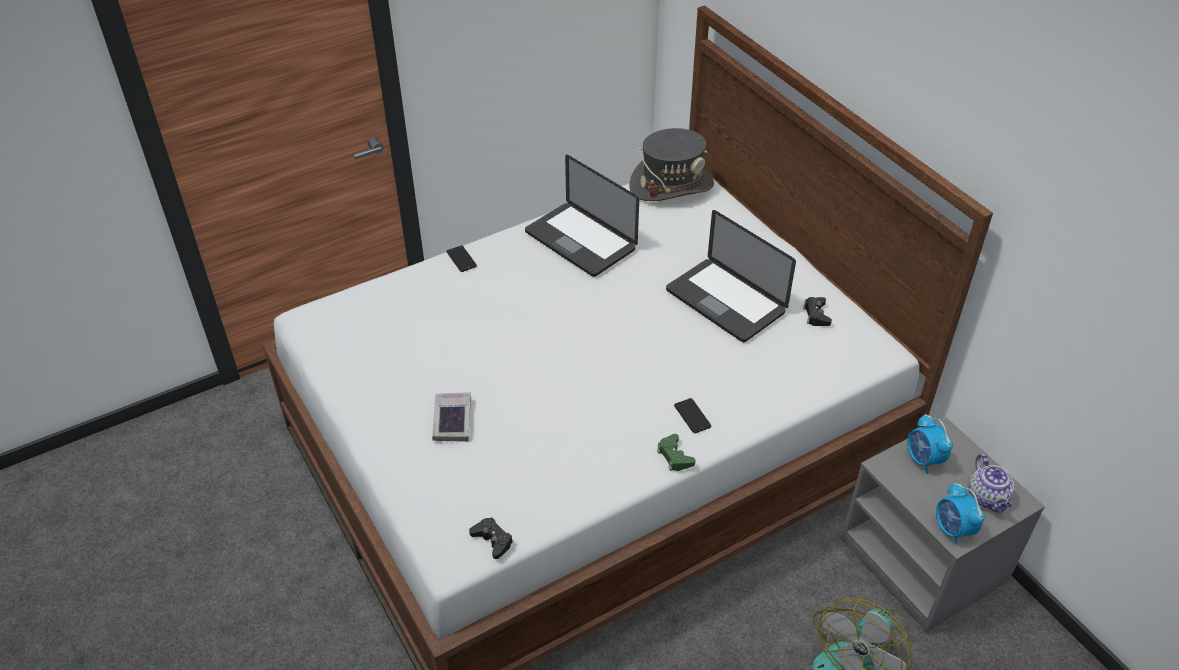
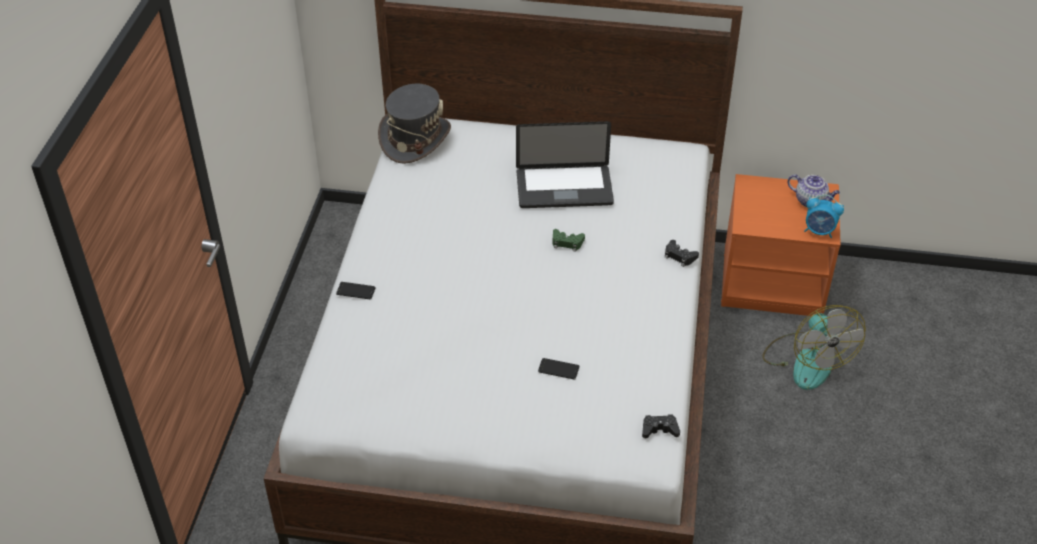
camera: 50 degrees left, 0 degrees up
(452, 420) = (524, 390): book -> none
(580, 241) = (416, 218): laptop -> none
(674, 456) = (676, 298): green game controller -> green game controller (567, 243)
(692, 416) = (650, 269): phone -> phone (558, 369)
(816, 315) = (624, 158): black game controller -> black game controller (679, 256)
(923, 460) = (757, 206): alarm clock -> none
(925, 561) = (773, 281): grey nightstand -> orange nightstand

